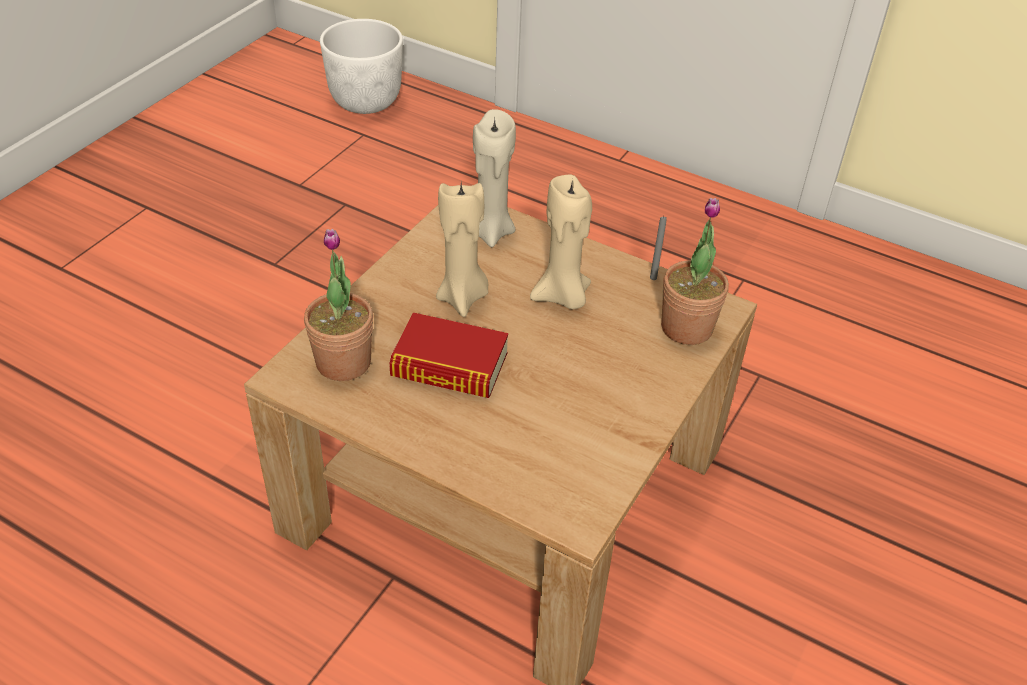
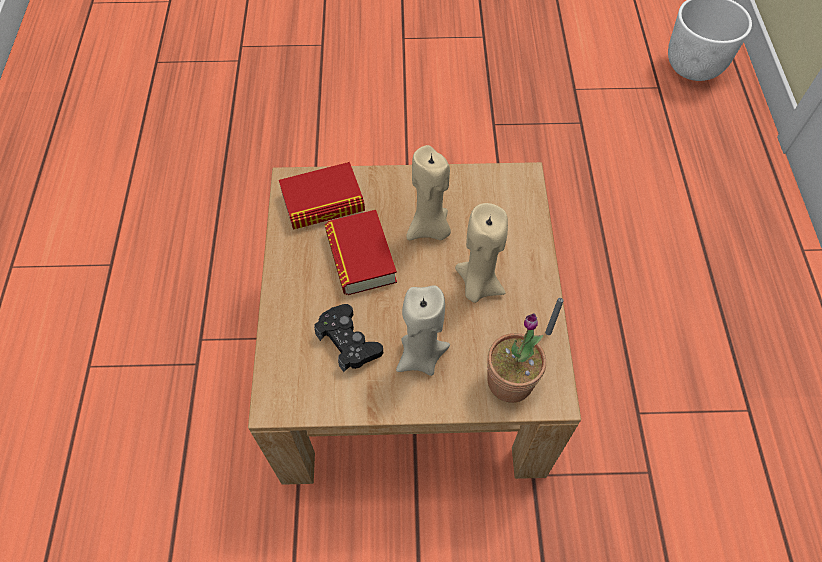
camera: 60 degrees right, 15 degrees up
(343, 362) = (323, 202): potted plant -> book
(489, 231) = (510, 206): beige candle -> beige candle (420, 357)
(549, 423) = (348, 342): none -> black game controller

